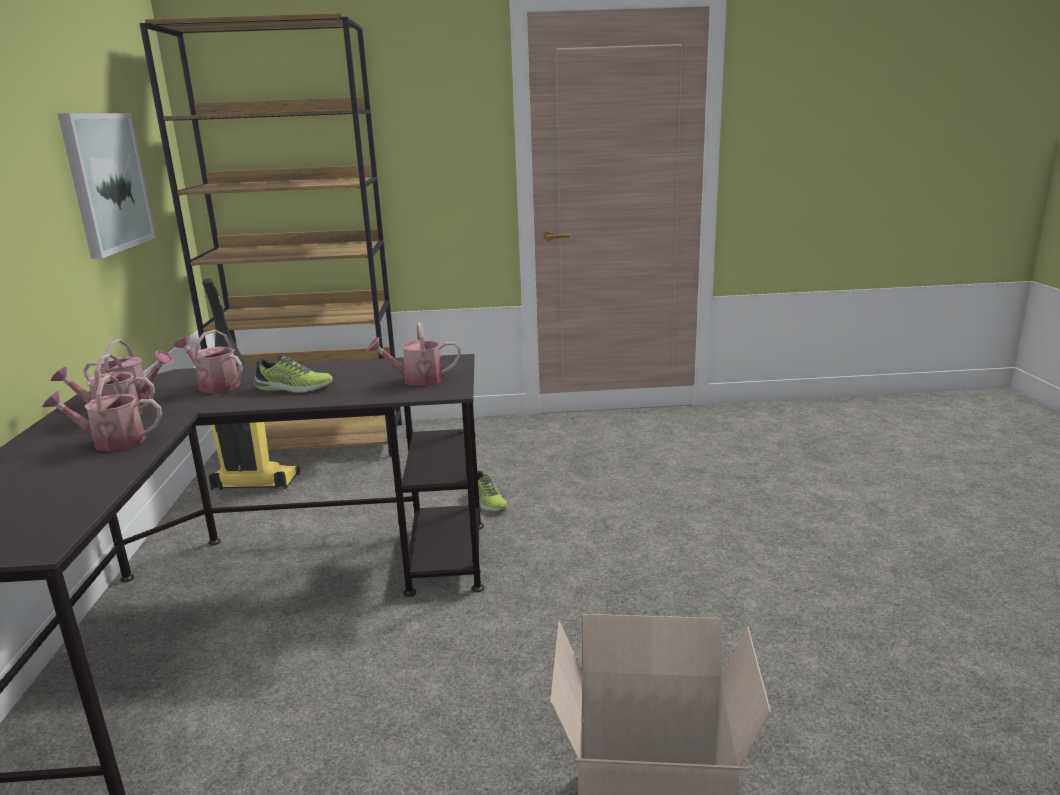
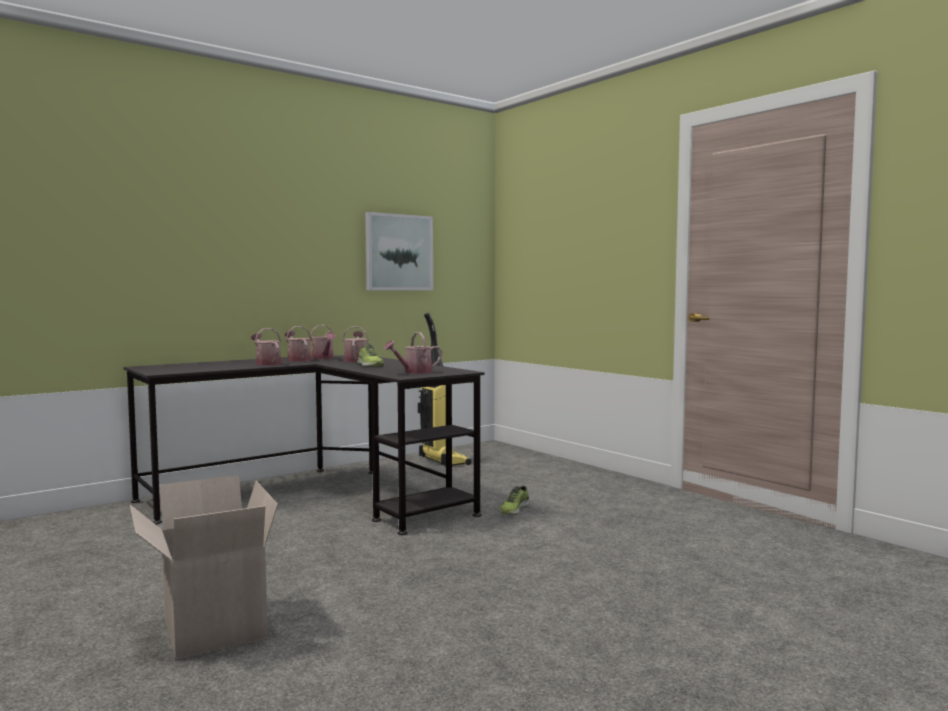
camera: 55 degrees right, 15 degrees down
(318, 443) = (513, 457): brown bookcase -> none
(417, 380) = (414, 372): watering can -> watering can turned 75 degrees counterclockwise

